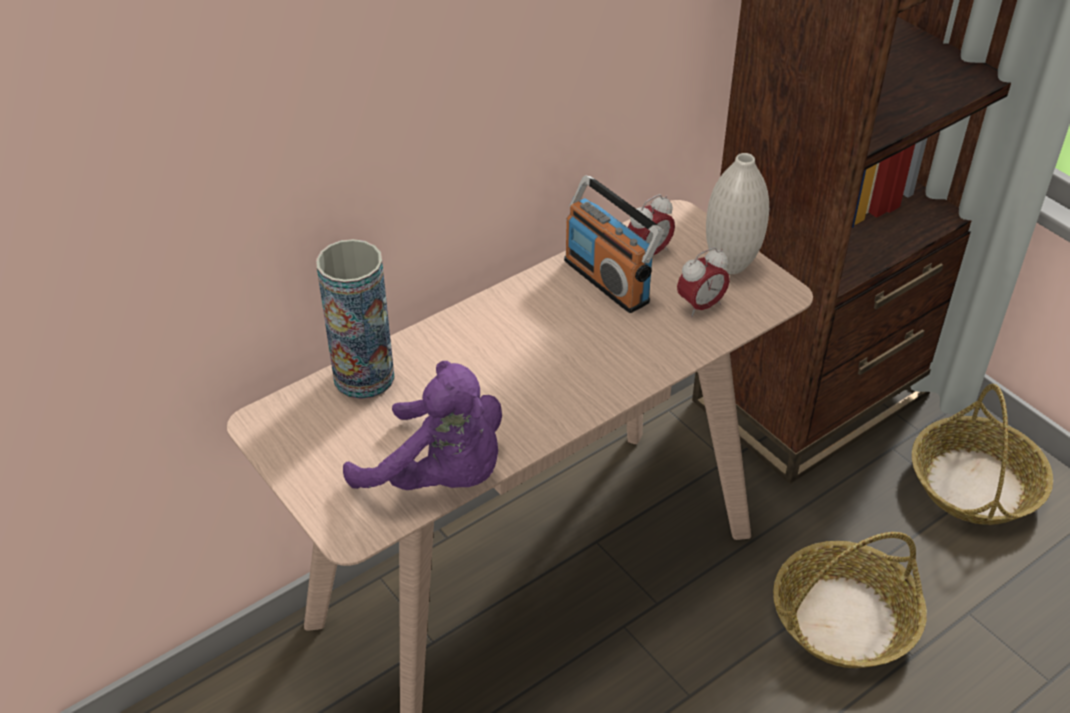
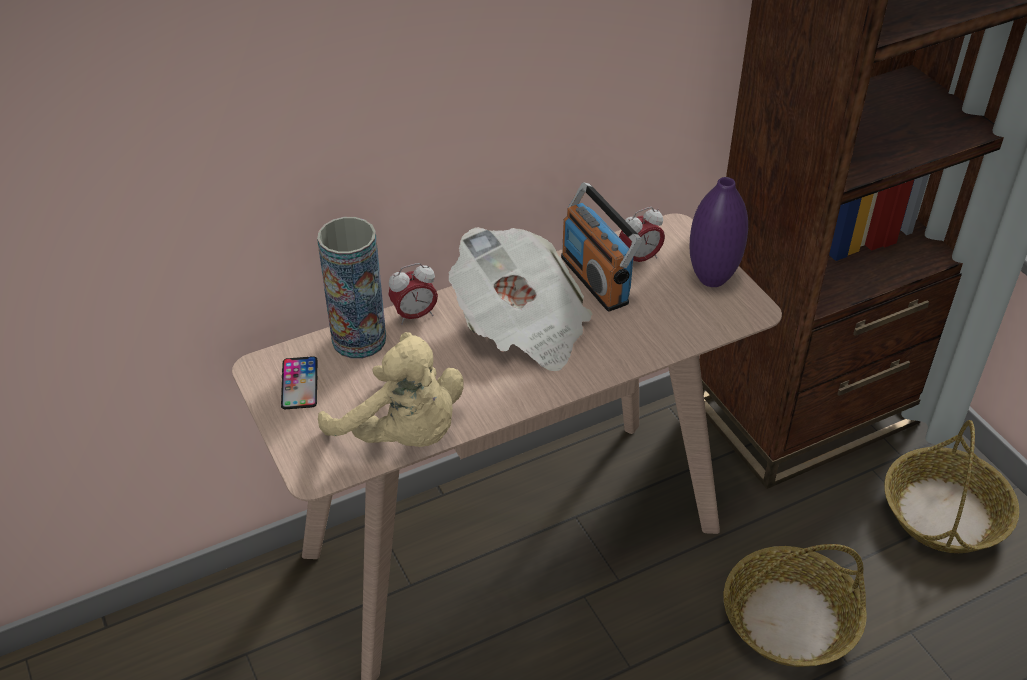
camera: 10 degrees right, 0 degrees up
(308, 434) = (299, 383): none -> phone
(439, 476) = (403, 434): purple plush toy -> beige plush toy
(540, 340) = (522, 326): none -> newspaper
(700, 306) = (674, 313): alarm clock -> alarm clock (414, 315)
(730, 265) = (712, 279): white vase -> purple vase

